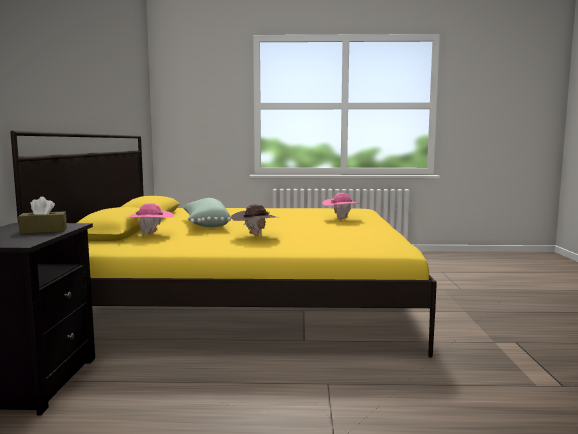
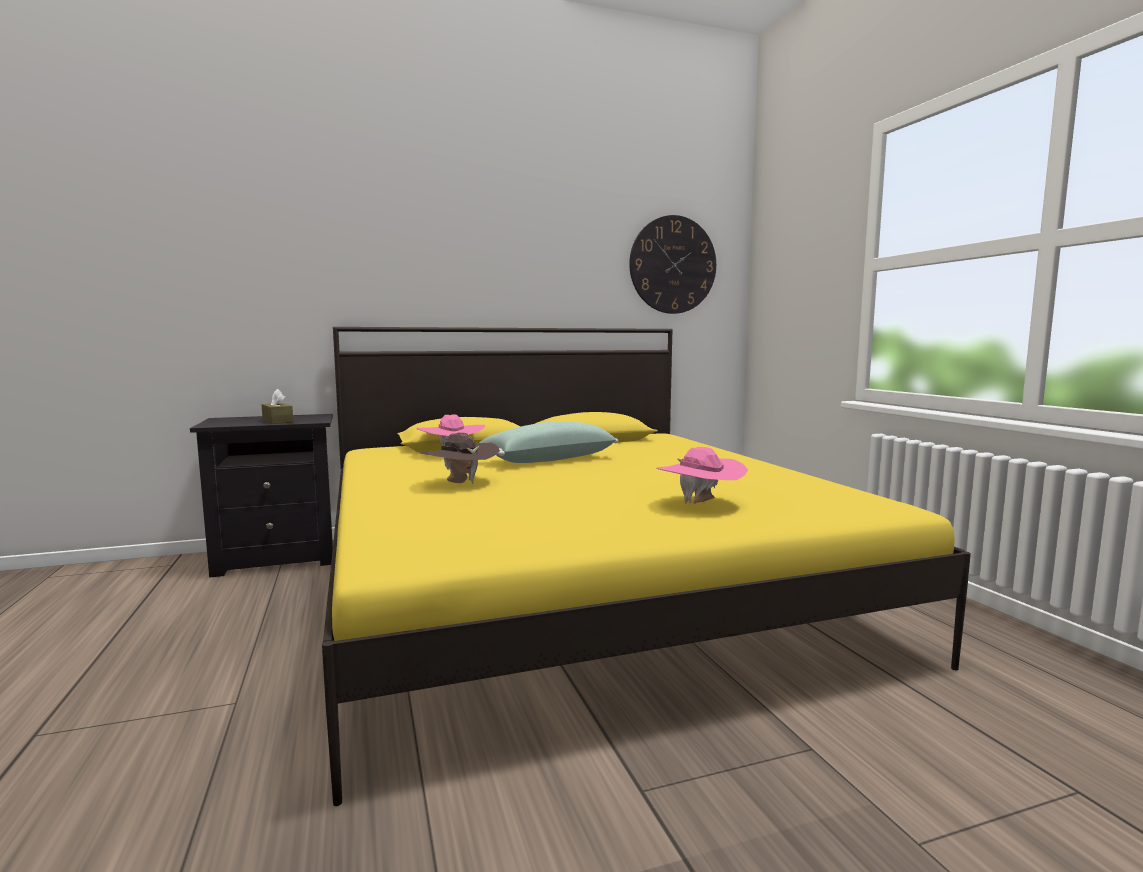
camera: 70 degrees right, 0 degrees up
(133, 90) = (673, 265): none -> wall clock

